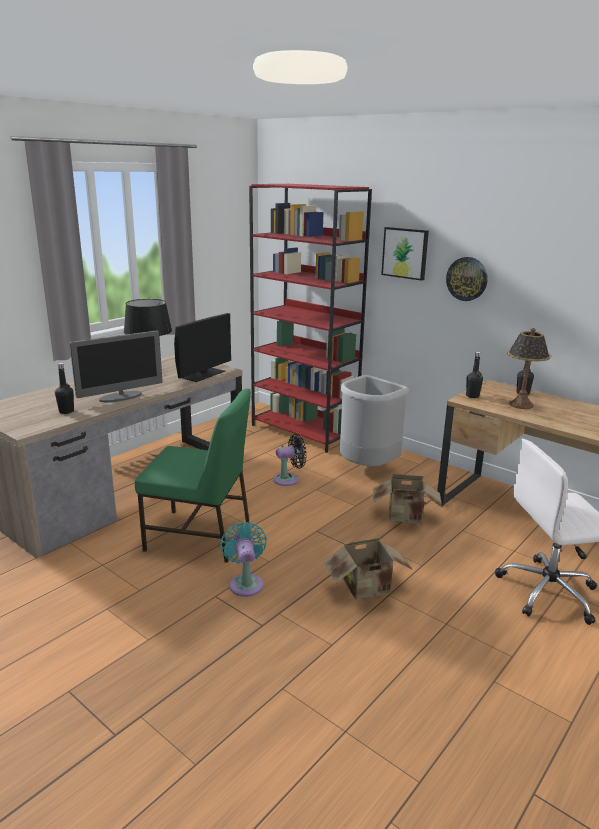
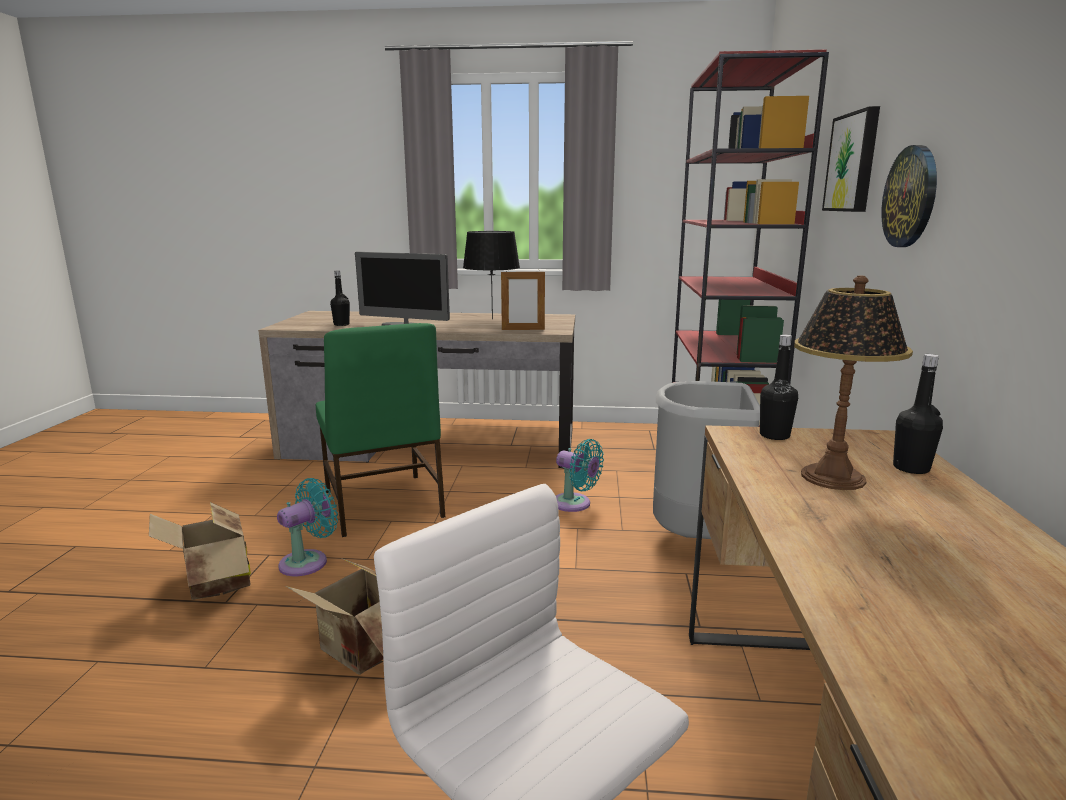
camera: 55 degrees right, 5 degrees down
(203, 374) = (523, 329): monitor -> picture frame
(289, 479) = (575, 504): black fan -> turquoise fan
(406, 517) = (600, 620): cardboard box -> cardboard box (213, 584)

